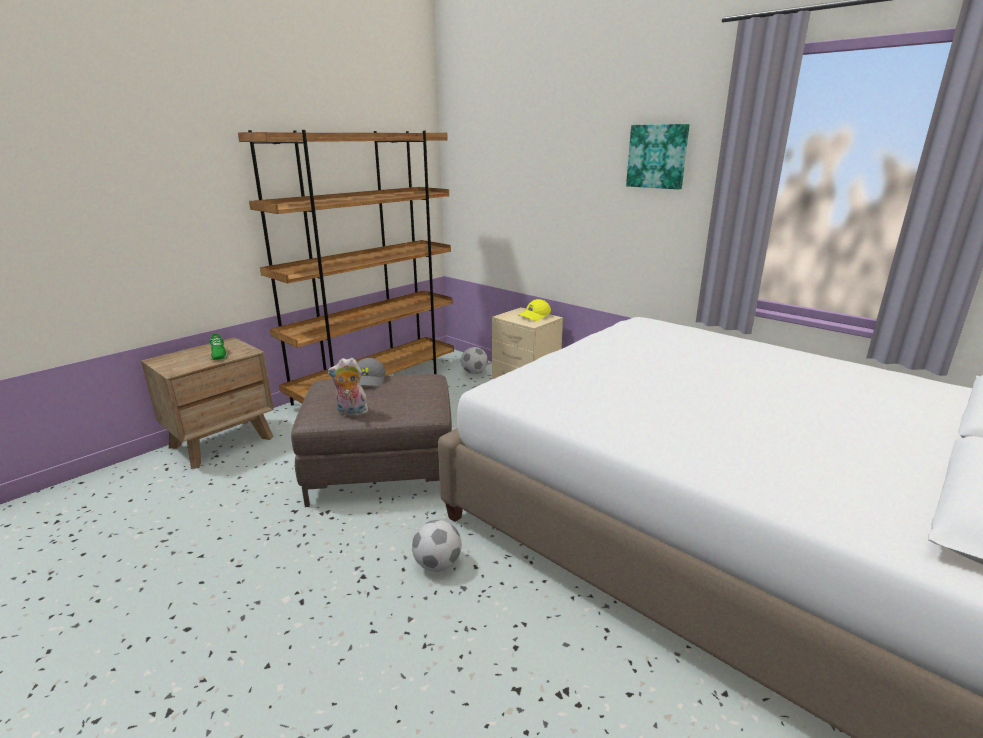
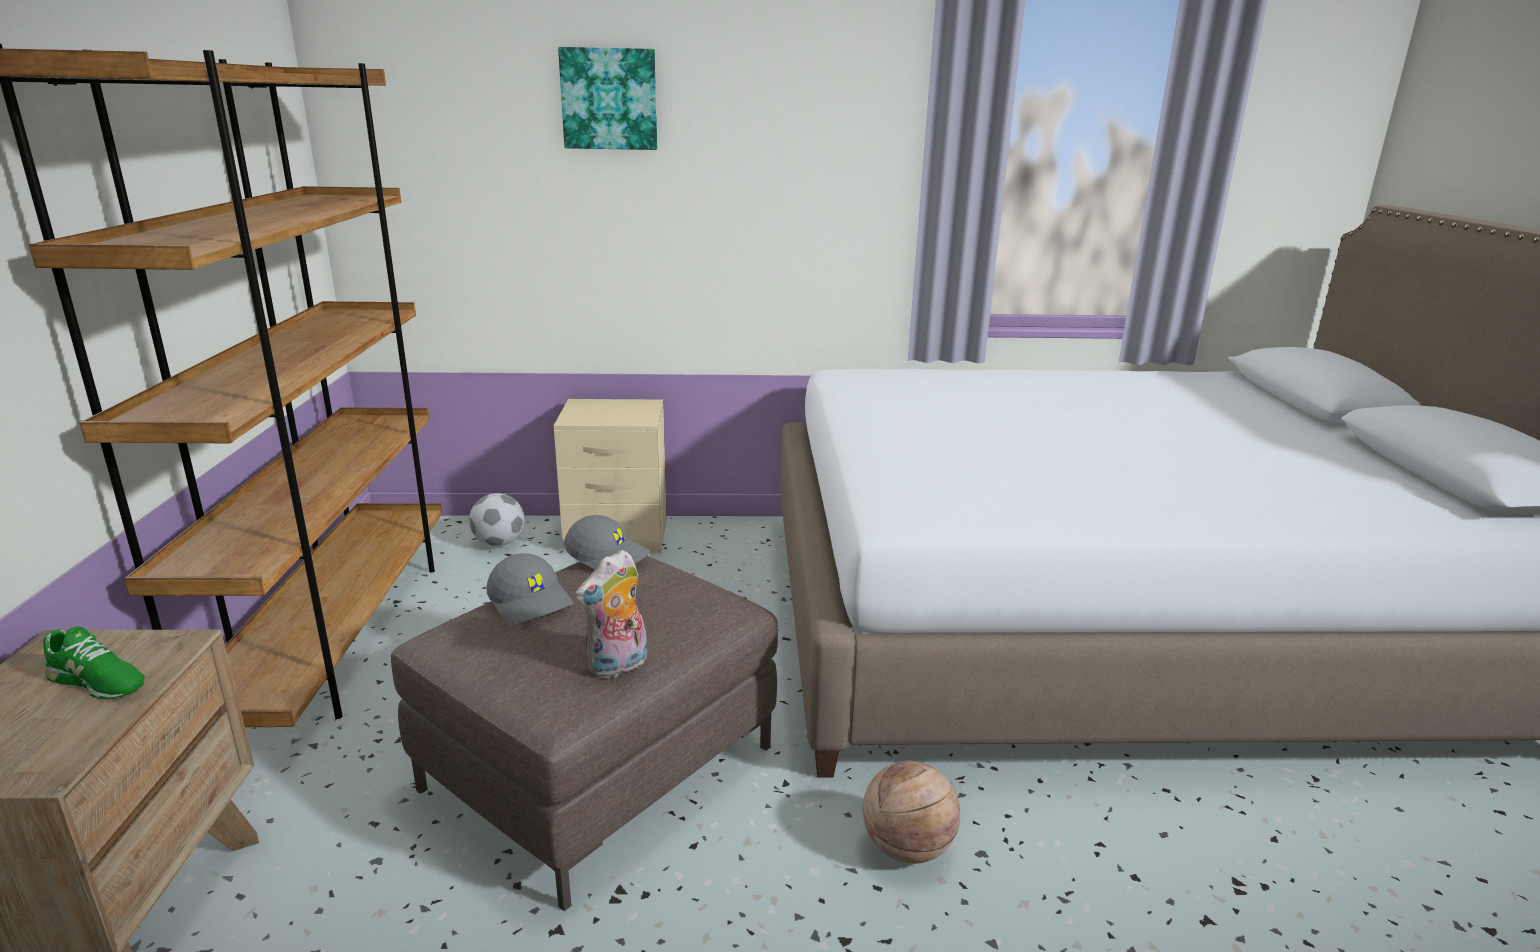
camera: 45 degrees left, 0 degrees up
(422, 375) = (608, 556): none -> grey cap
(437, 564) = (907, 848): football -> basketball
(534, 316) = (621, 408): yellow cap -> none
(657, 156) = (814, 120): picture -> picture (609, 99)

